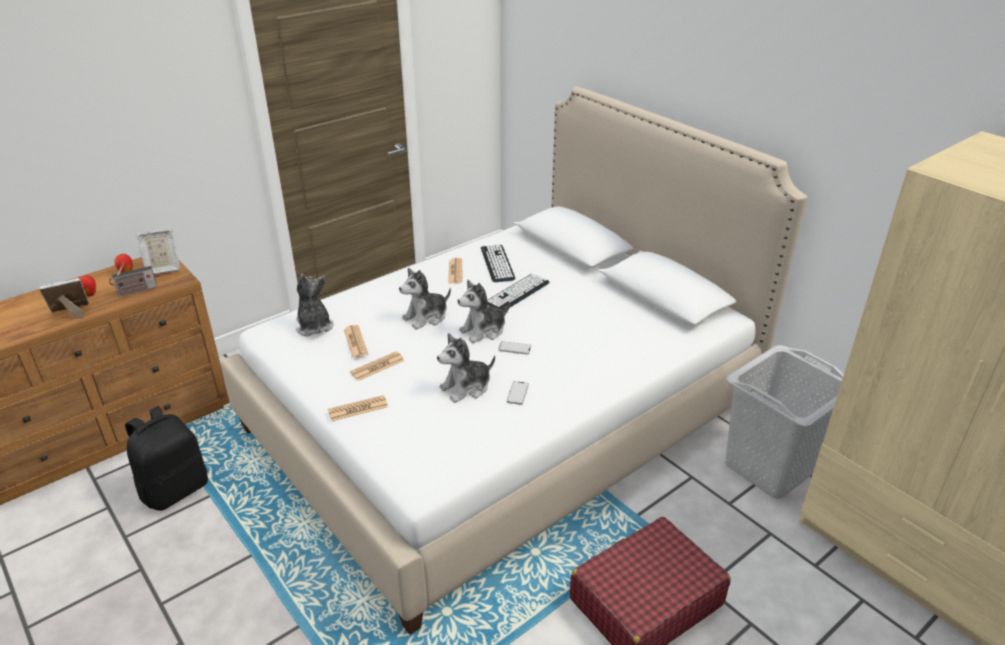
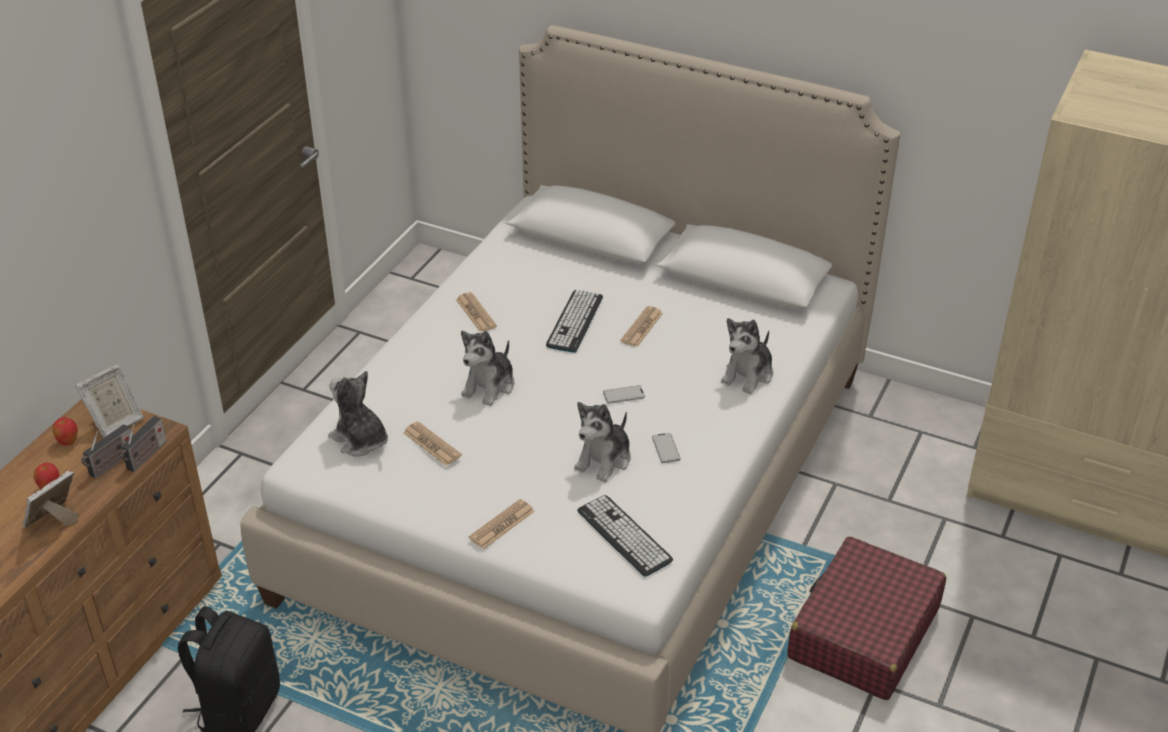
camera: 25 degrees left, 5 degrees up
(158, 292) = (146, 457): none -> radio
(377, 366) = (482, 467): newspaper -> newspaper (642, 327)
(483, 331) = (571, 383): plush toy -> plush toy (748, 374)
(497, 263) = (519, 287): keyboard -> keyboard (624, 536)
(770, 467) = (909, 446): grey laundry basket -> none

